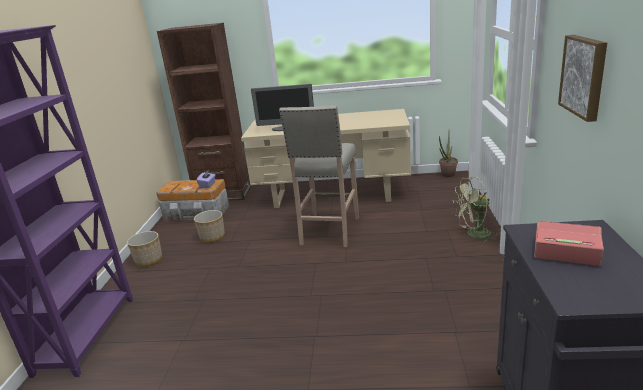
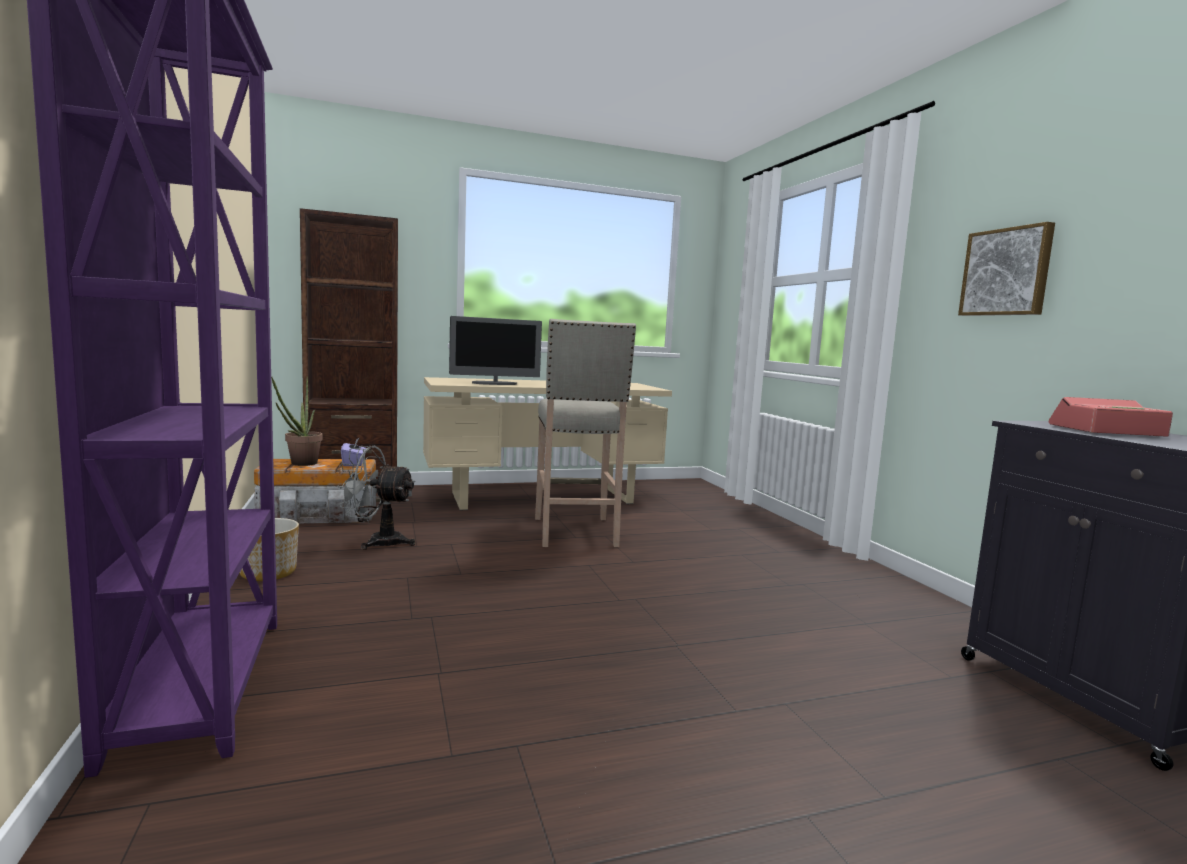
camera: 25 degrees left, 15 degrees down
(212, 237) = (377, 542): planter -> grey fan
(447, 175) = (680, 482): potted plant -> potted plant (300, 464)
(474, 235) = (776, 532): green fan -> none

